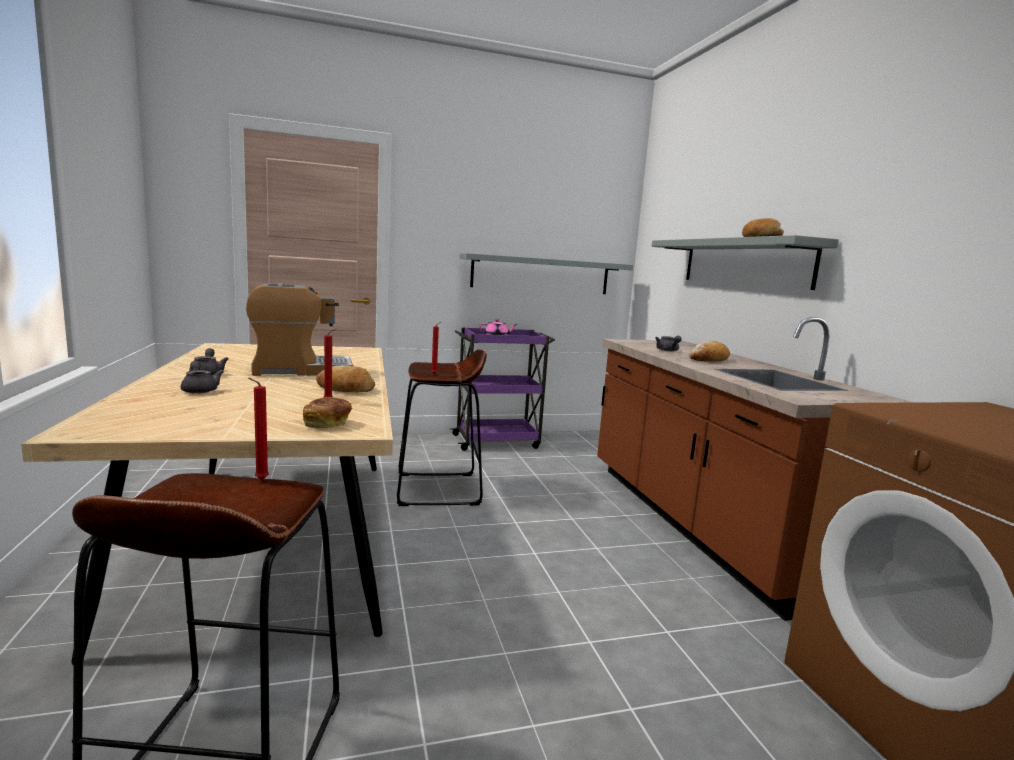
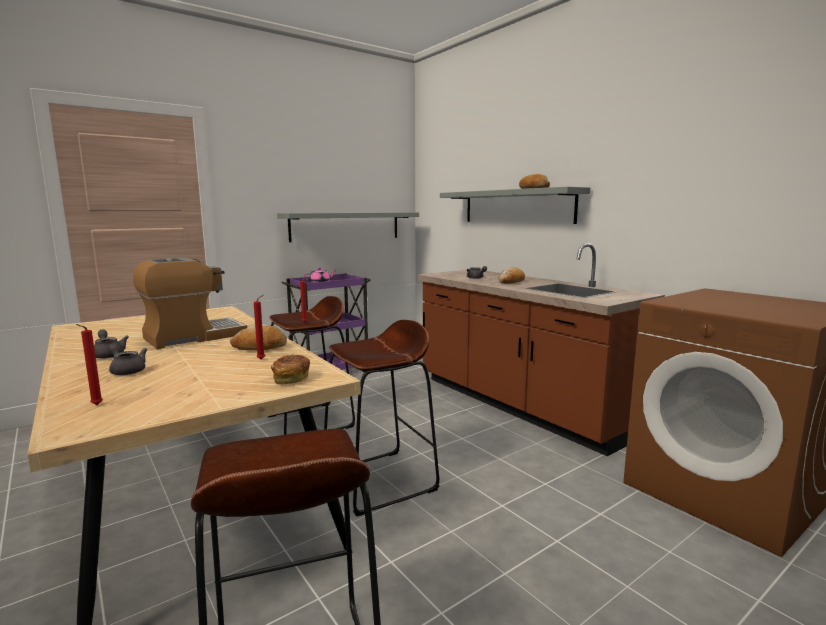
camera: 20 degrees left, 0 degrees up
(259, 480) = (291, 435): red candle -> red candle (95, 405)
(464, 571) = (379, 481): none -> brown stool

